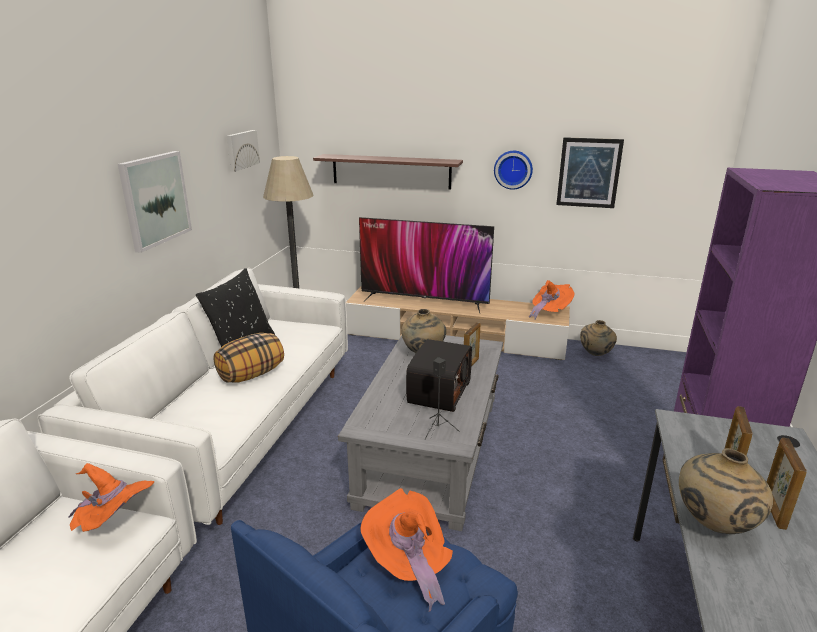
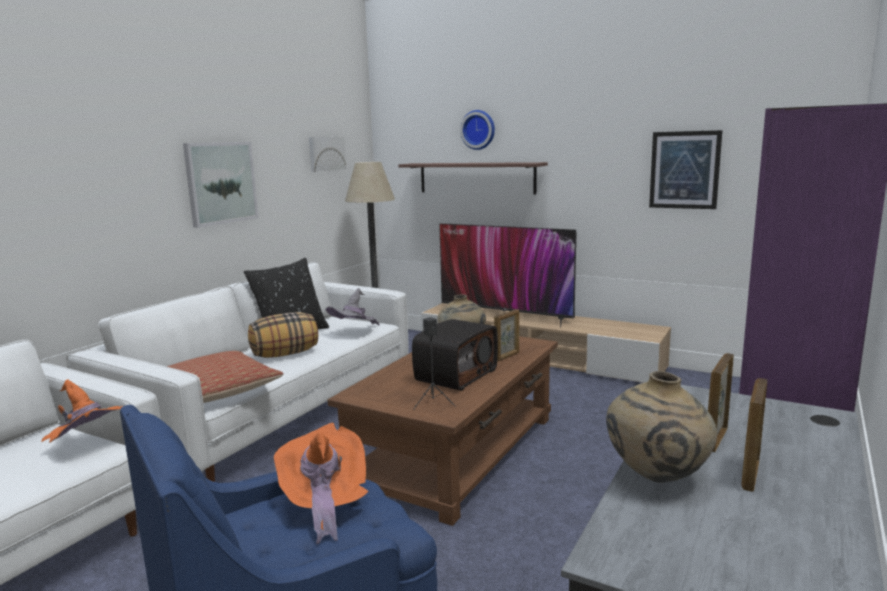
camera: 15 degrees right, 10 degrees down
(210, 431) = (217, 391): none -> pillow
(305, 341) = (354, 333): none -> grey hat
(430, 451) = (457, 451): grey coffee table -> brown coffee table
(513, 169) = (601, 170): wall clock -> wall clock (478, 130)
(549, 312) = (643, 330): orange hat -> none
(595, 355) = (699, 383): beige vase -> none

